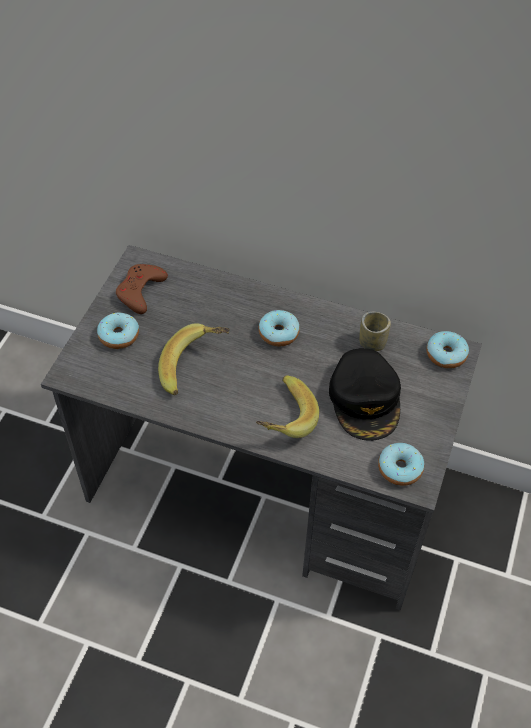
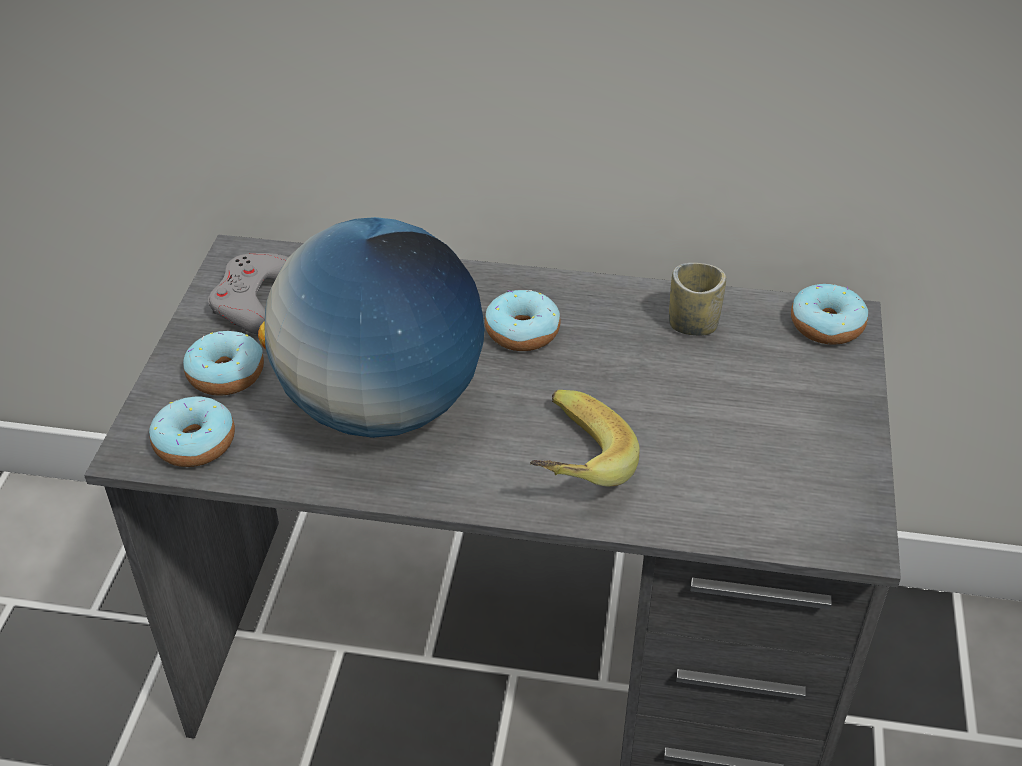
camera: 10 degrees left, 10 degrees down
(140, 291) = (253, 300): brown game controller -> grey game controller
(195, 368) = (382, 406): banana -> globe
(365, 399) = (711, 413): black cap -> none
(399, 468) = (812, 517): donut -> donut (195, 443)

